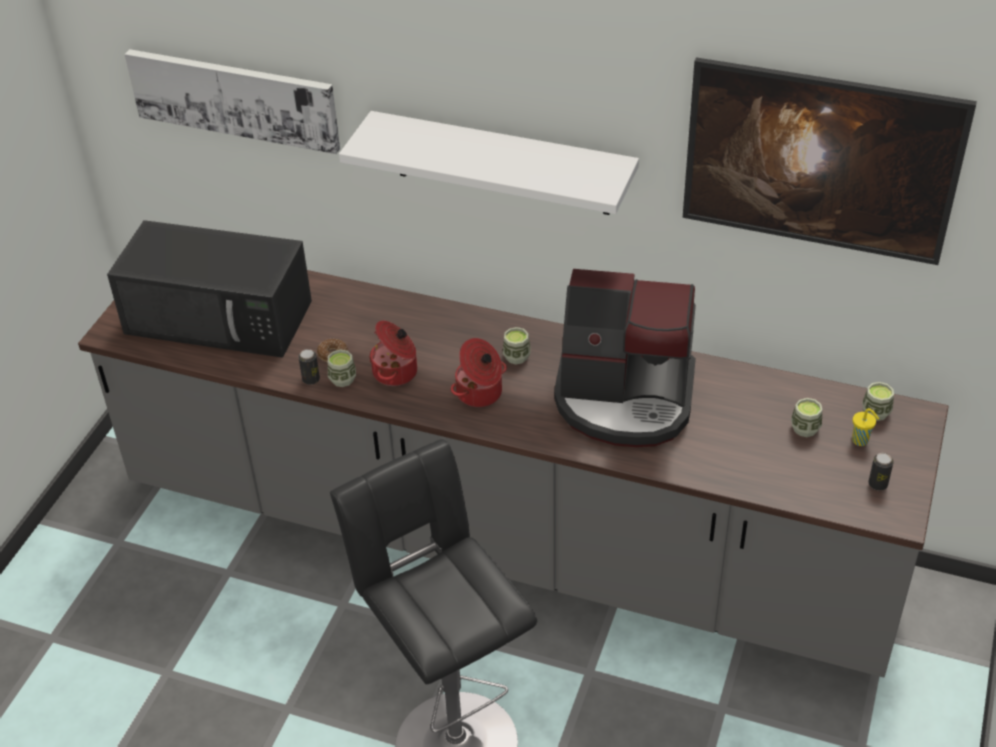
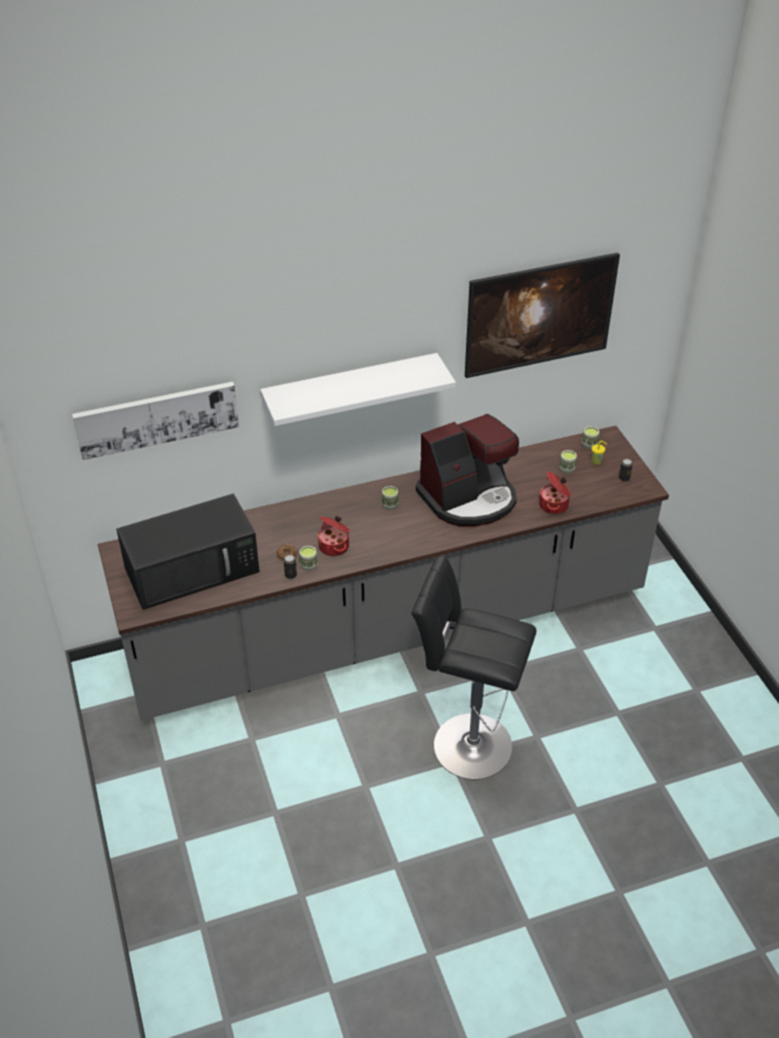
camera: 40 degrees left, 0 degrees up
(480, 393) = (392, 534): cooking pot -> cooking pot (554, 505)

